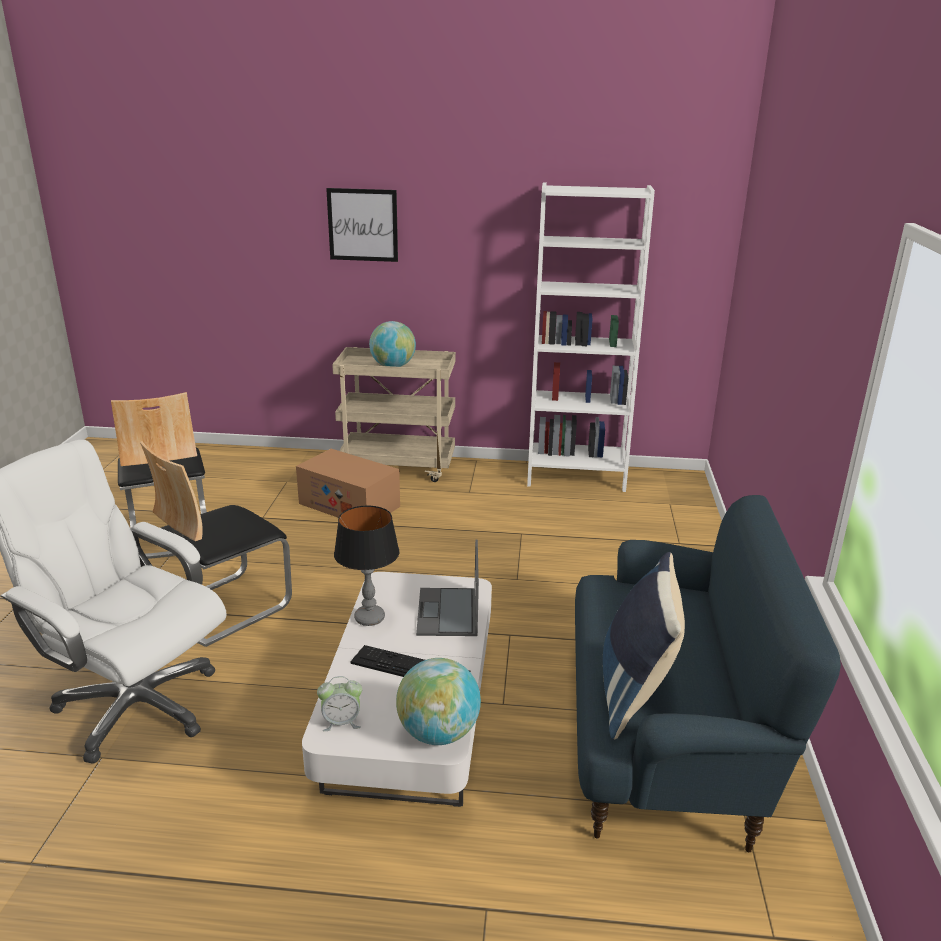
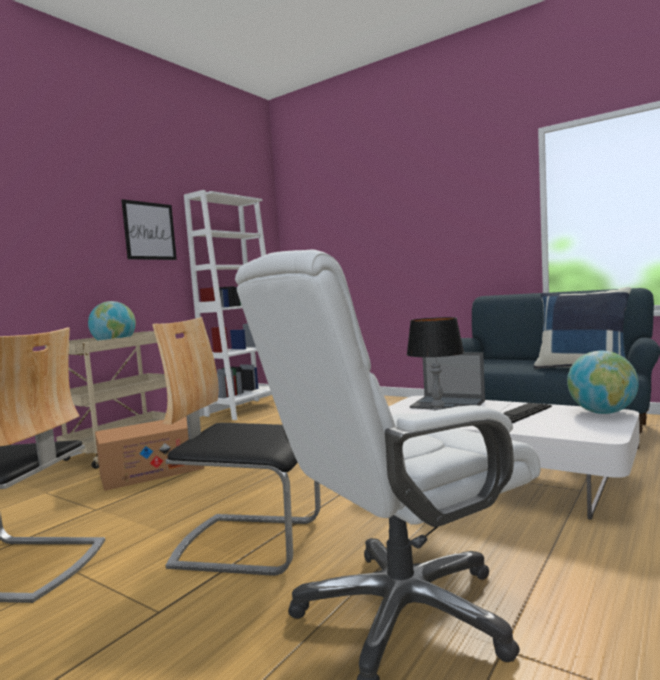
camera: 60 degrees left, 20 degrees down
(225, 606) = (248, 542): chair -> chair turned 120 degrees clockwise
(341, 722) = (586, 432): alarm clock -> none
(363, 225) = (48, 221): picture -> picture (149, 231)

